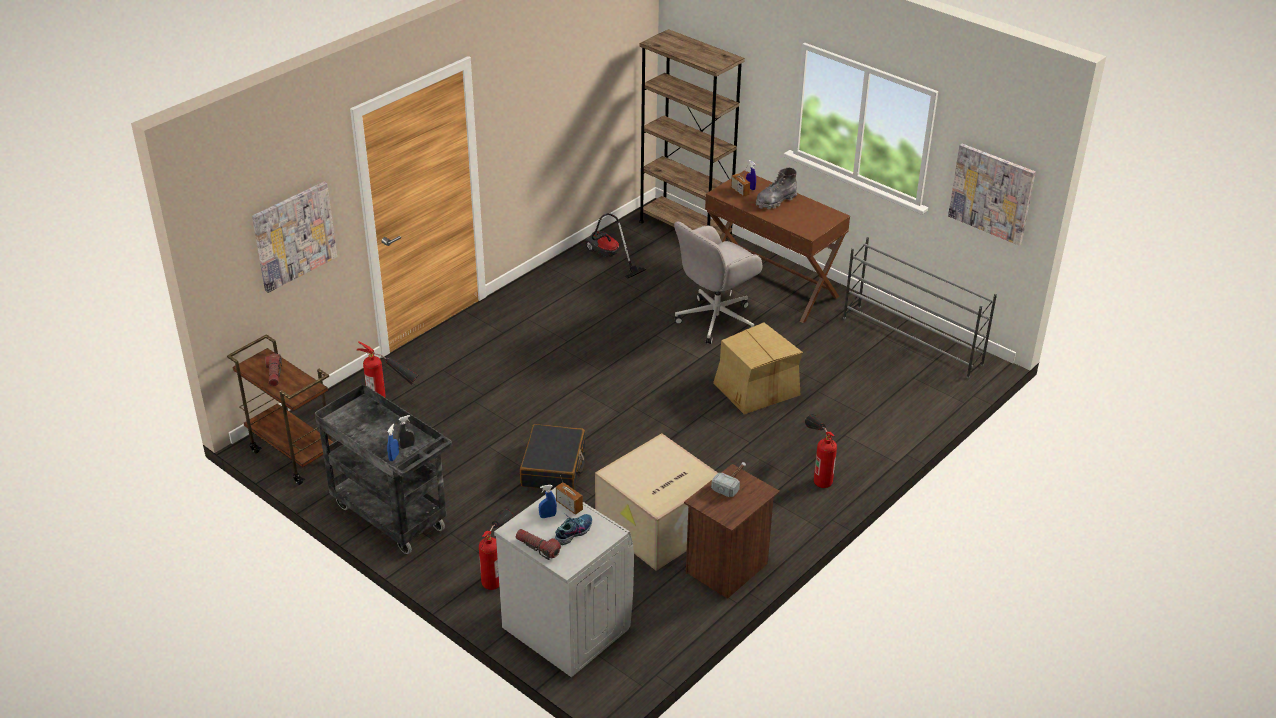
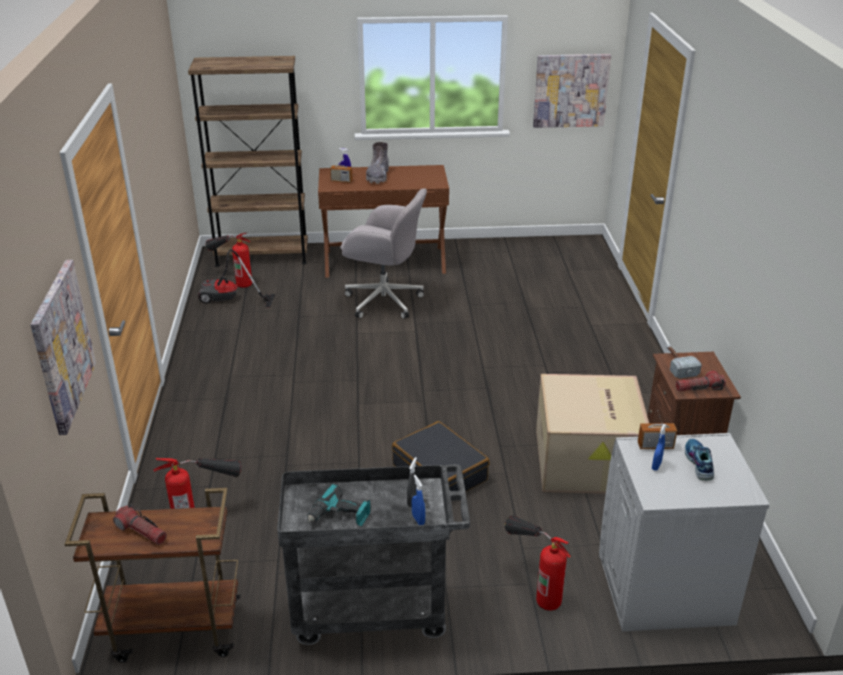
camera: 45 degrees left, 5 degrees down
(362, 428) = (339, 516): none -> power drill
(537, 548) = (701, 496): flashlight -> flashlight (699, 388)
(715, 321) = (384, 302): grey office chair -> grey office chair turned 75 degrees counterclockwise
(755, 388) = (487, 329): cardboard box -> none
(817, 470) = (615, 356): fire extinguisher -> fire extinguisher (233, 280)
(912, 341) = (530, 250): grey shoe rack -> none

